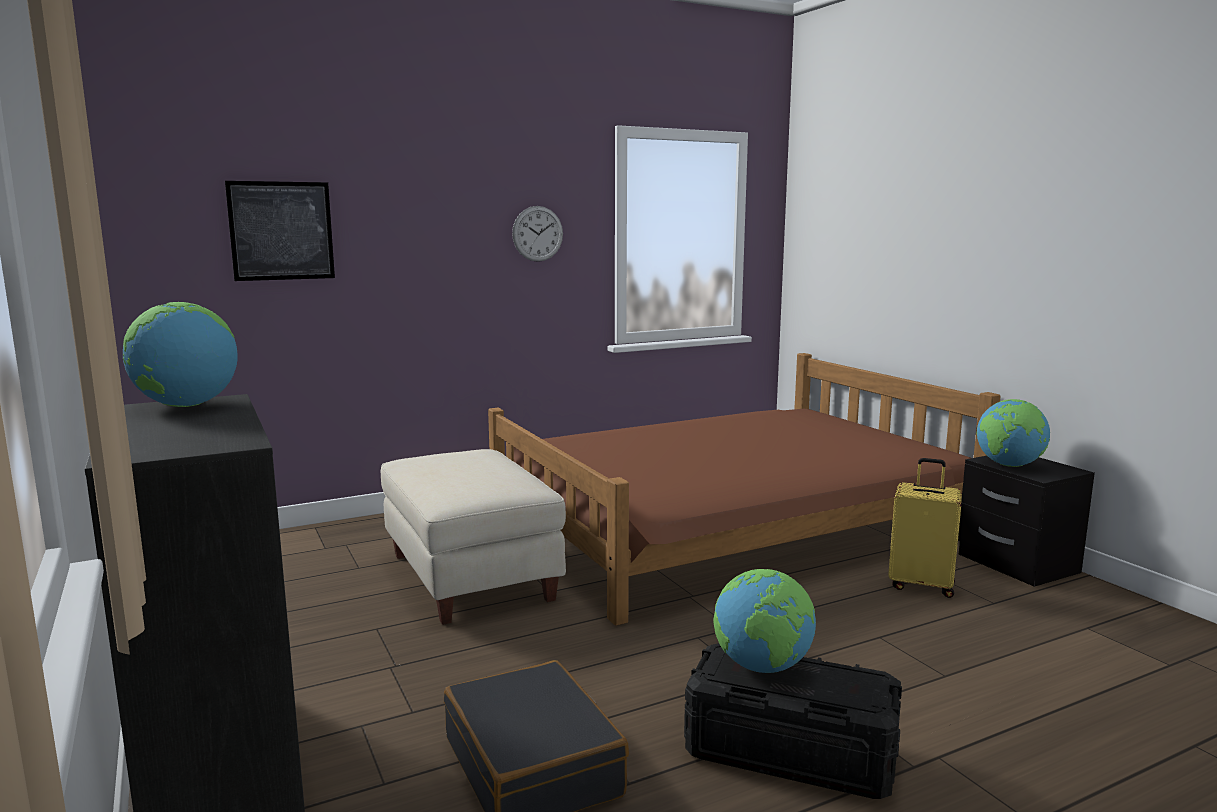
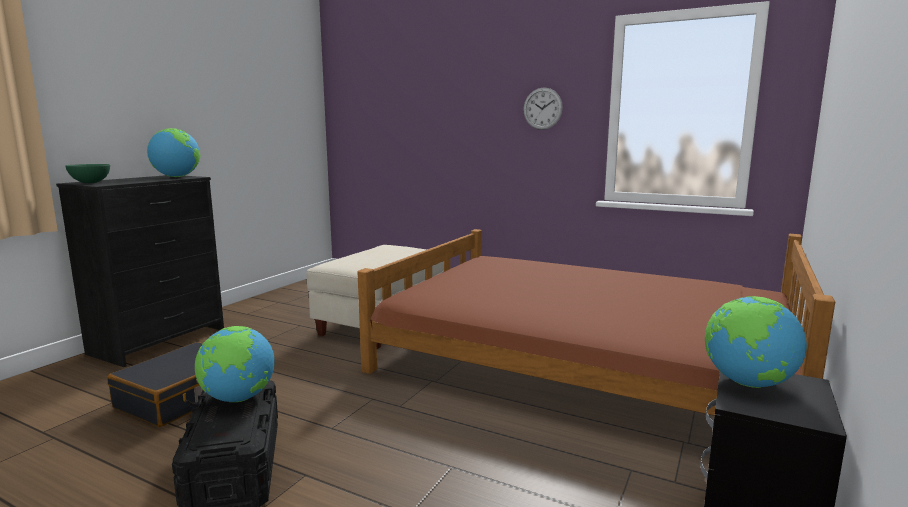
camera: 55 degrees right, 0 degrees up
(169, 448) = (90, 183): none -> green bowl
(281, 231) = (392, 108): picture -> none
(921, 585) = (594, 467): yellow suitcase -> none

